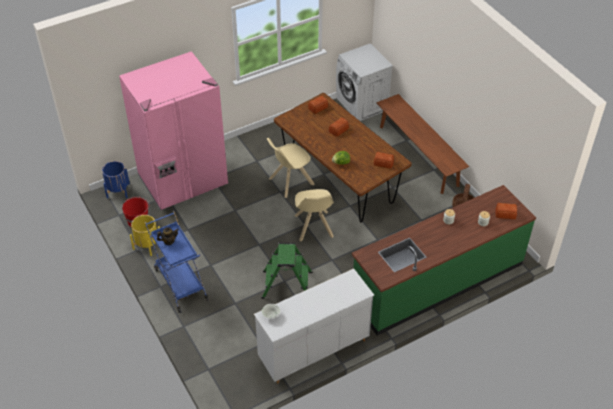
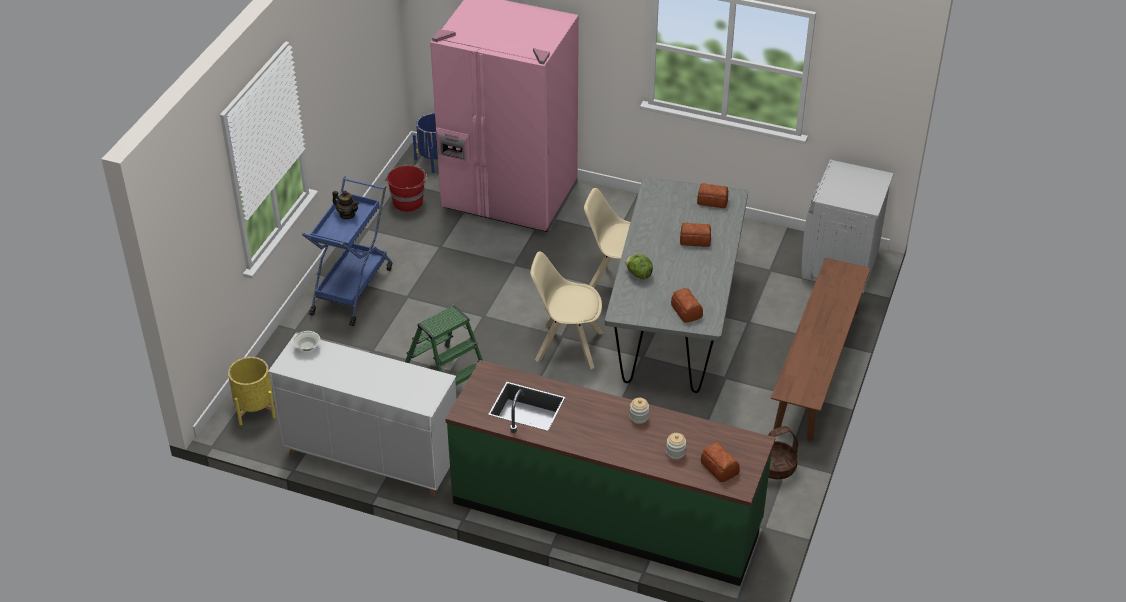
camera: 50 degrees right, 5 degrees down
(147, 245) = (381, 231): yellow planter -> yellow planter (255, 409)
(314, 227) = (567, 346): beige chair -> beige chair turned 60 degrees clockwise
(340, 180) = (676, 323): brown dining table -> grey dining table

